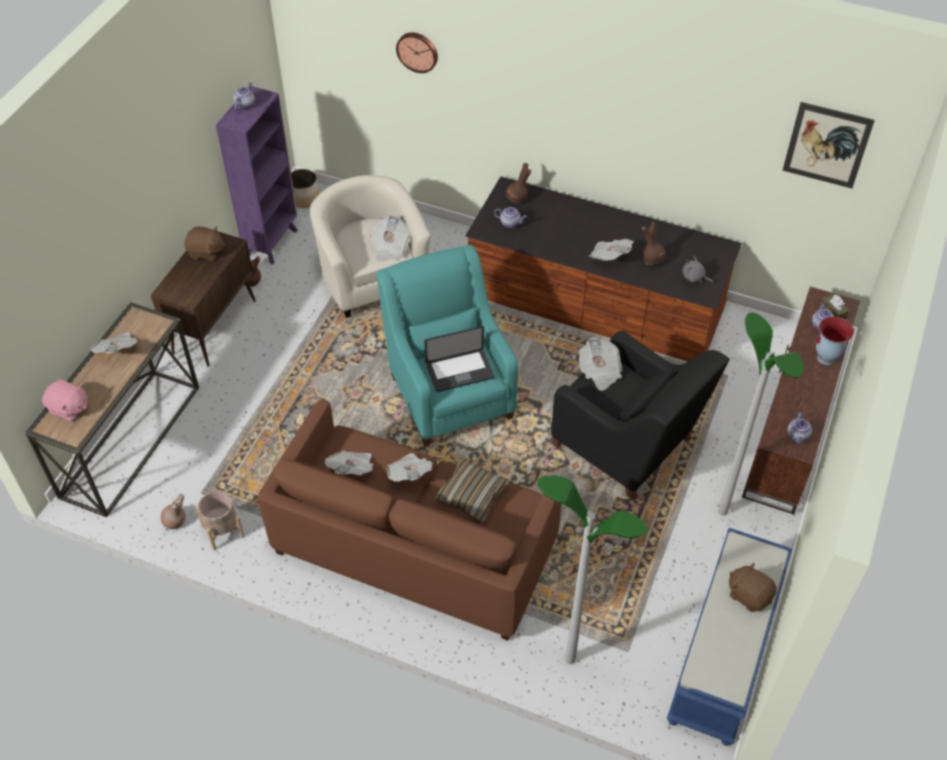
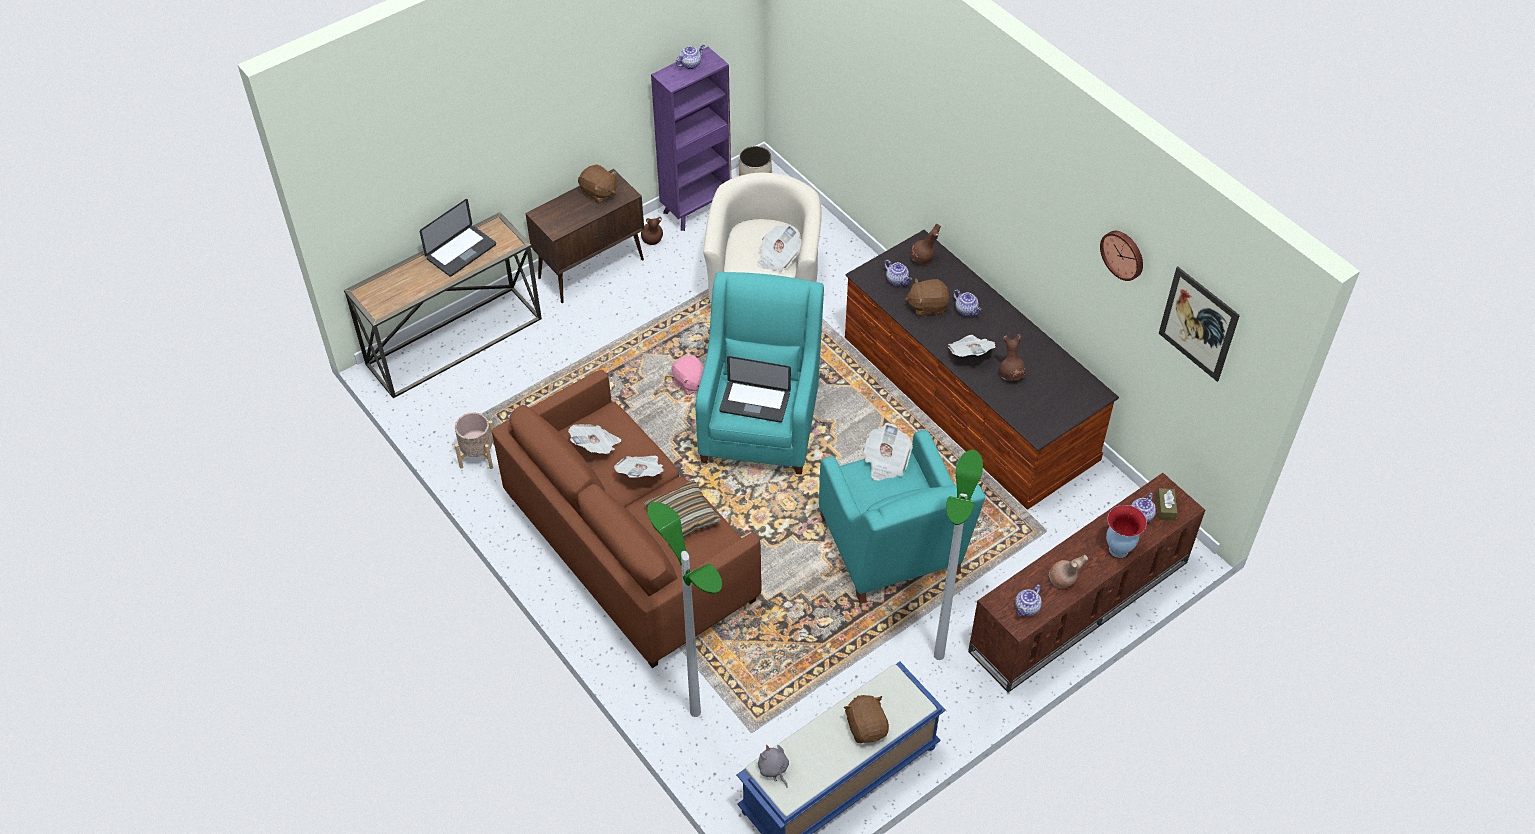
camera: 30 degrees right, 0 degrees up
(69, 409) = (390, 285): pink plush toy -> pink plush toy (690, 383)
(118, 351) = (461, 252): newspaper -> laptop
(175, 522) = (445, 429): brown vase -> brown vase (1062, 581)
(418, 51) = (871, 71): wall clock -> wall clock (1123, 254)
(549, 234) = (927, 306): none -> brown plush toy
(581, 225) = (966, 310): none -> teapot
(627, 446) = (892, 551): black armchair -> turquoise armchair
(694, 278) = (1040, 411): grey plush toy -> grey plush toy (773, 769)

